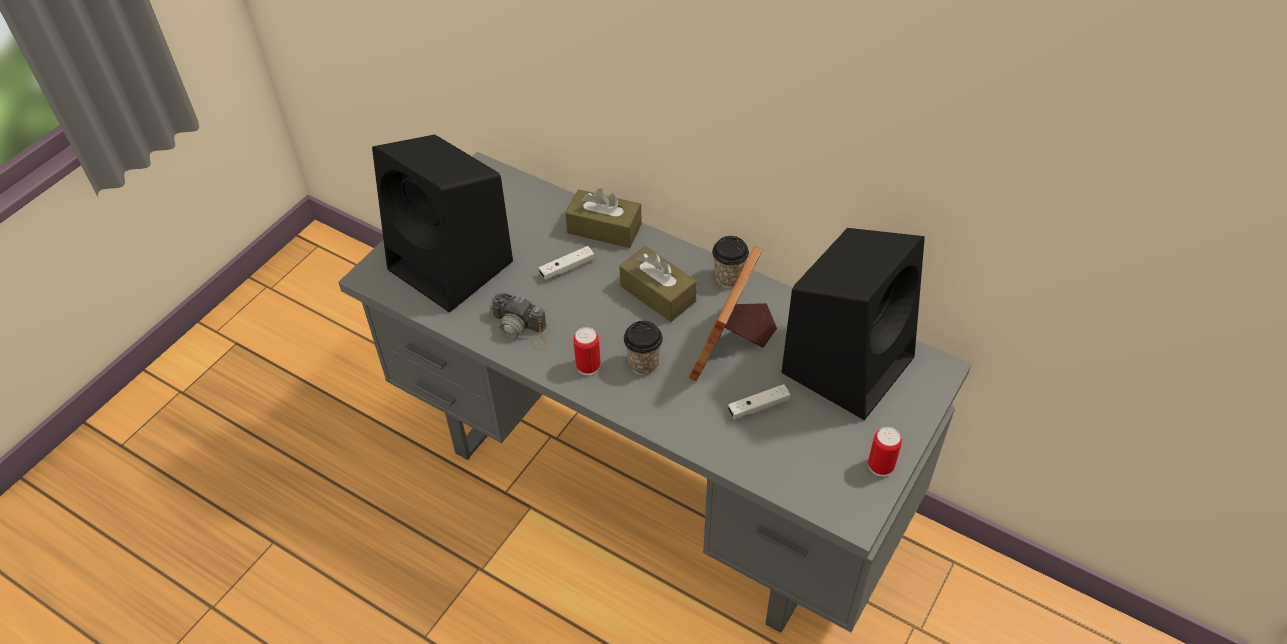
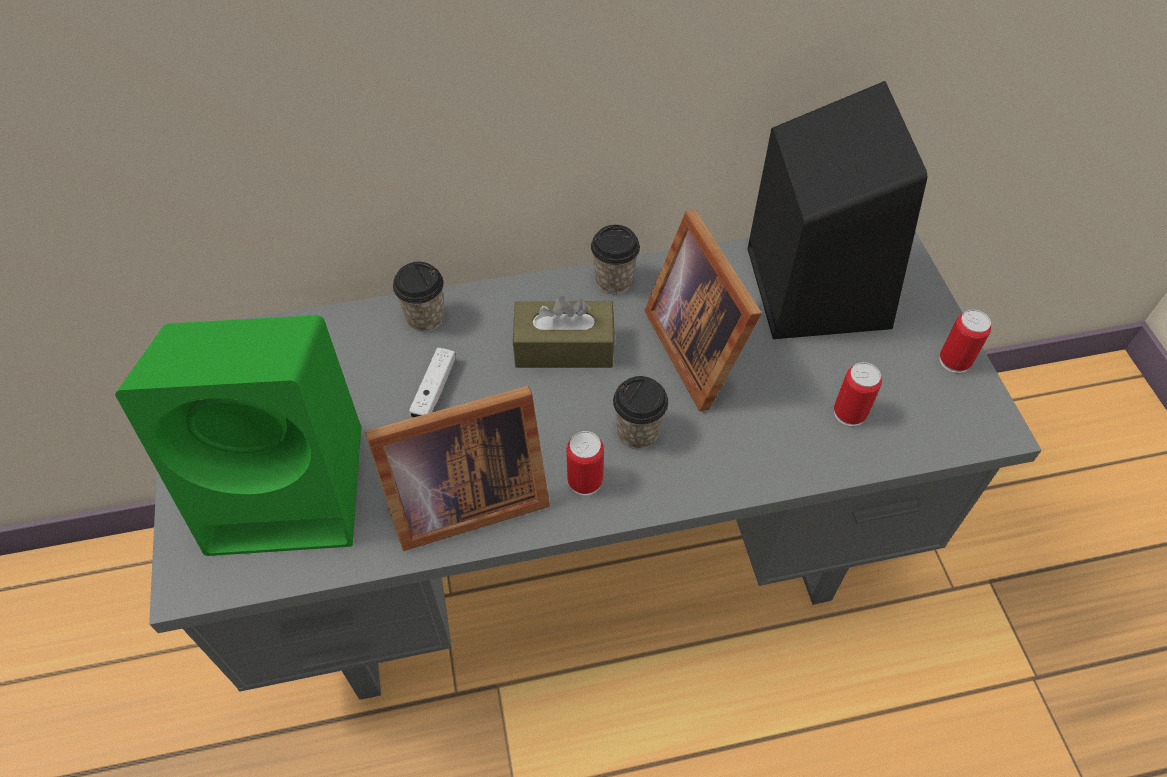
camera: 45 degrees left, 5 degrees up
(453, 266) = (292, 487): black speaker -> green speaker
(520, 329) = (461, 499): camera -> picture frame
(604, 229) = (425, 318): brown tissue box -> cup
(758, 407) = (794, 389): white game controller -> none
(774, 442) = (849, 413): none -> can

